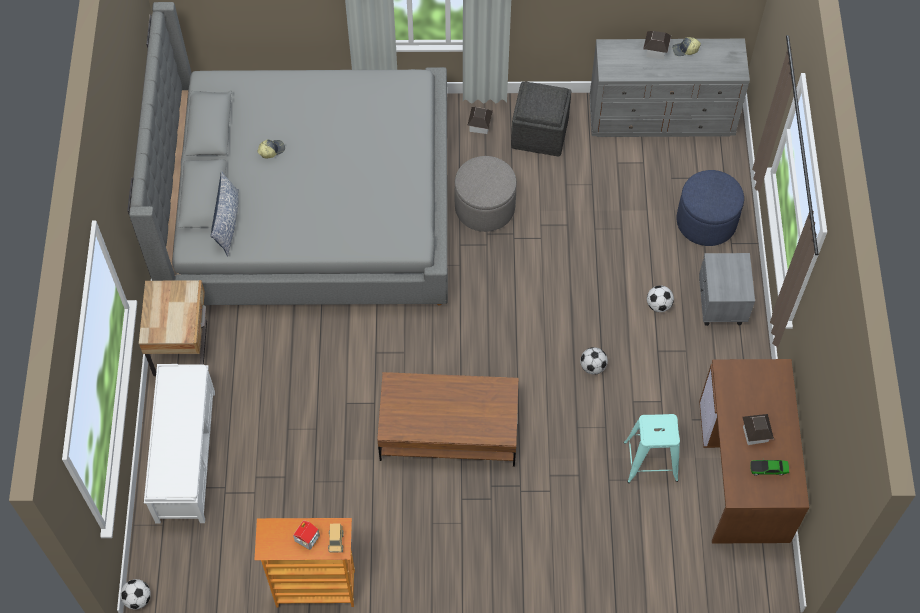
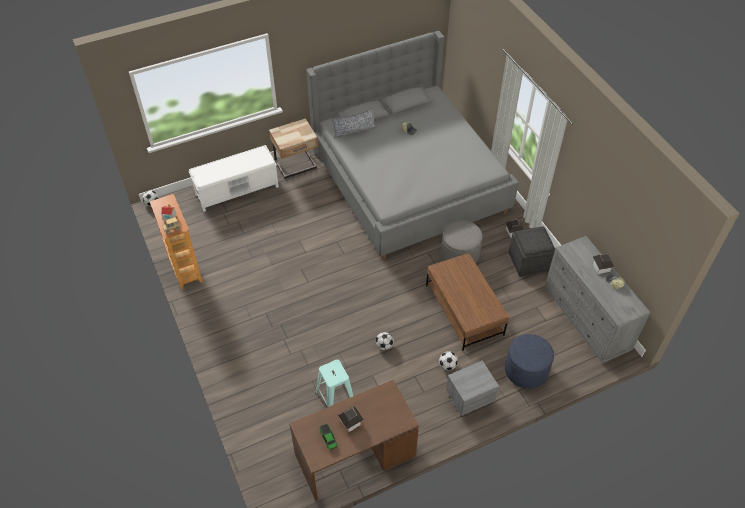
camera: 65 degrees right, 10 degrees down
(449, 430) = (306, 291): brown coffee table -> brown coffee table (464, 310)

